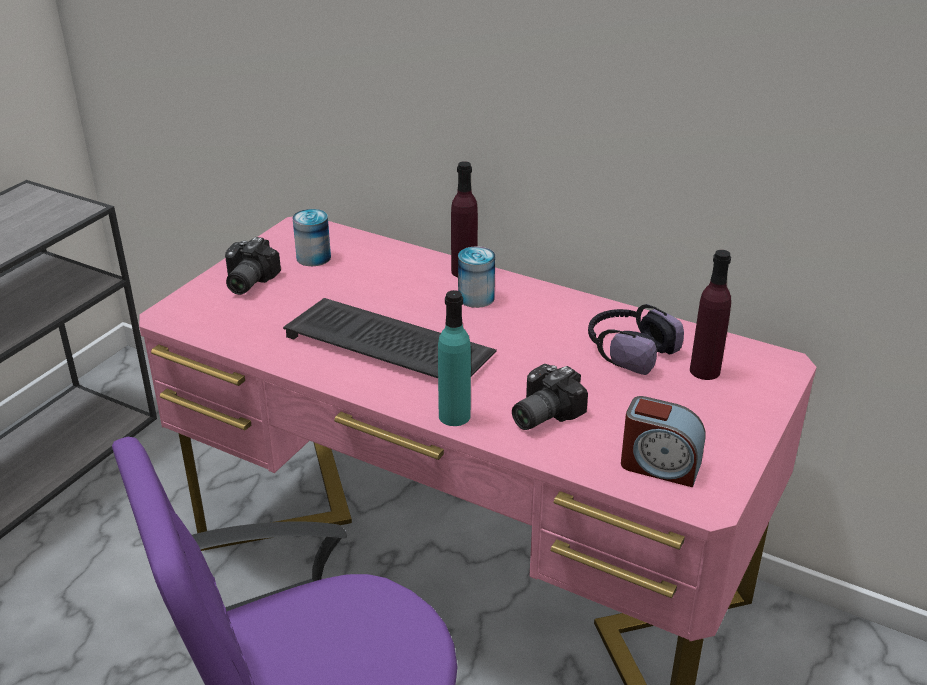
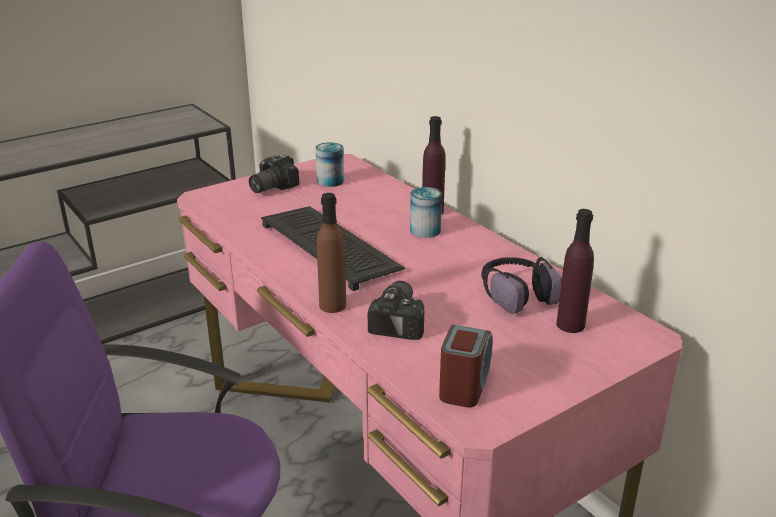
camera: 25 degrees right, 5 degrees down
(454, 416) = (332, 305): turquoise bottle -> brown bottle
(541, 413) = (401, 321): camera -> camera turned 120 degrees clockwise
(659, 465) = (464, 384): alarm clock -> alarm clock turned 120 degrees counterclockwise

